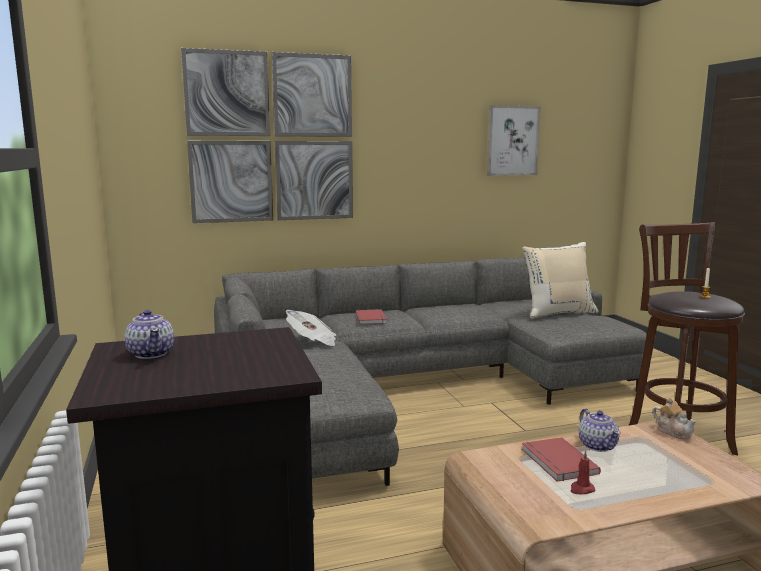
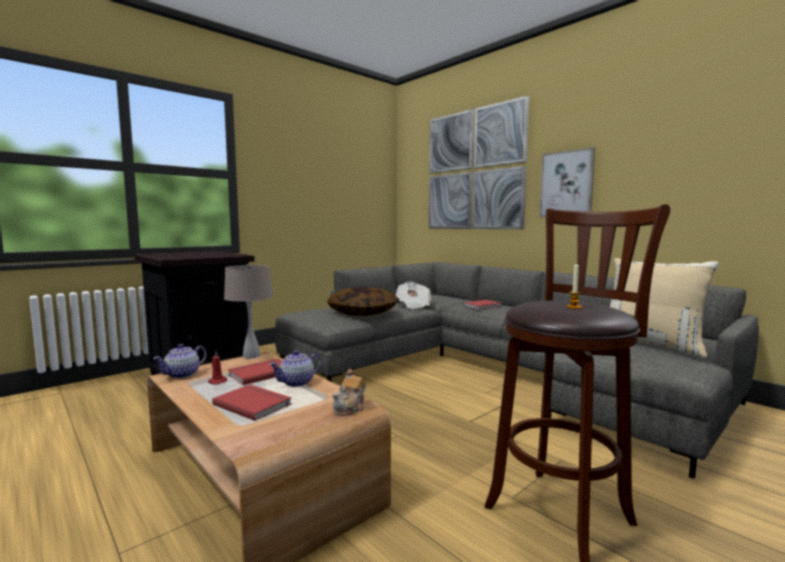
camera: 65 degrees right, 5 degrees down
(151, 353) = (202, 253): teapot -> teapot (183, 374)
(329, 370) = (363, 312): none -> pillow
(477, 463) = (251, 356): none -> beige table lamp
(512, 141) = (707, 144): picture -> picture (566, 184)
(659, 472) = (253, 403): none -> red book

